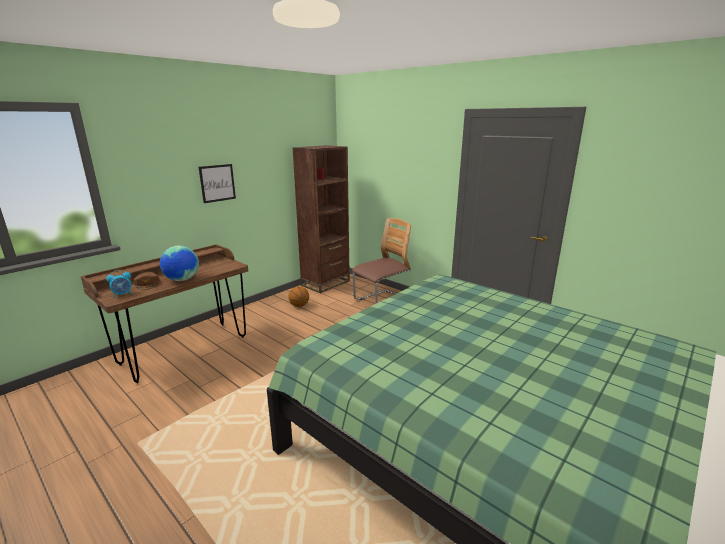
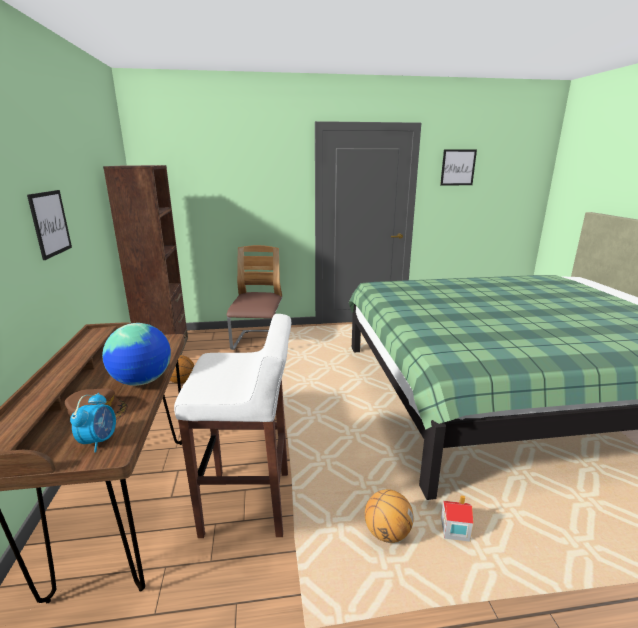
camera: 50 degrees left, 0 degrees up
(213, 382) = (249, 503): none -> white stool
(226, 444) = (387, 533): none -> basketball
(252, 476) = (454, 530): none -> toy house
(637, 165) = (458, 167): none -> picture

